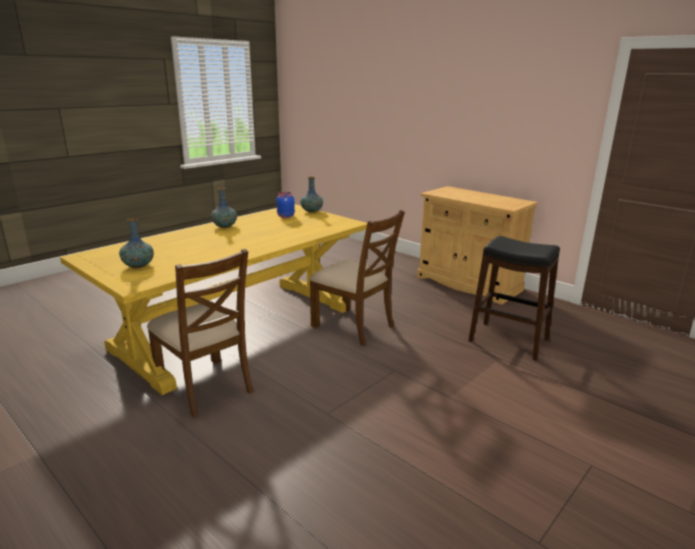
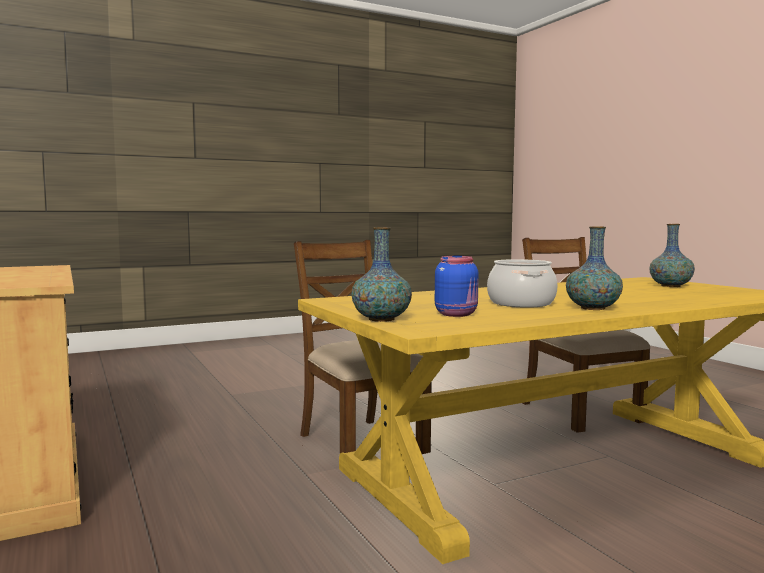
camera: 160 degrees left, 15 degrees down
(258, 228) = (520, 303): none -> cooking pot
(509, 340) = (183, 404): black stool -> none

